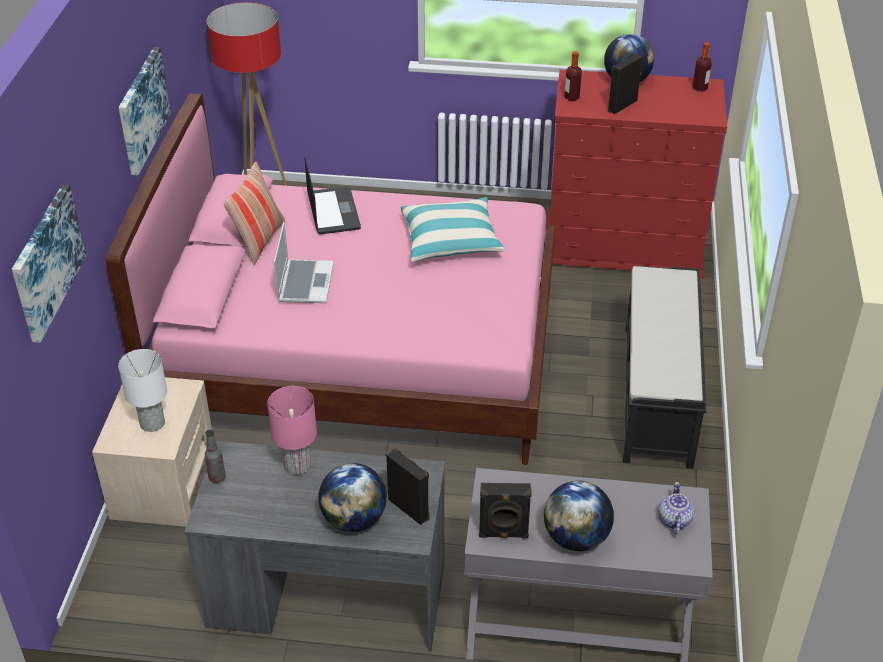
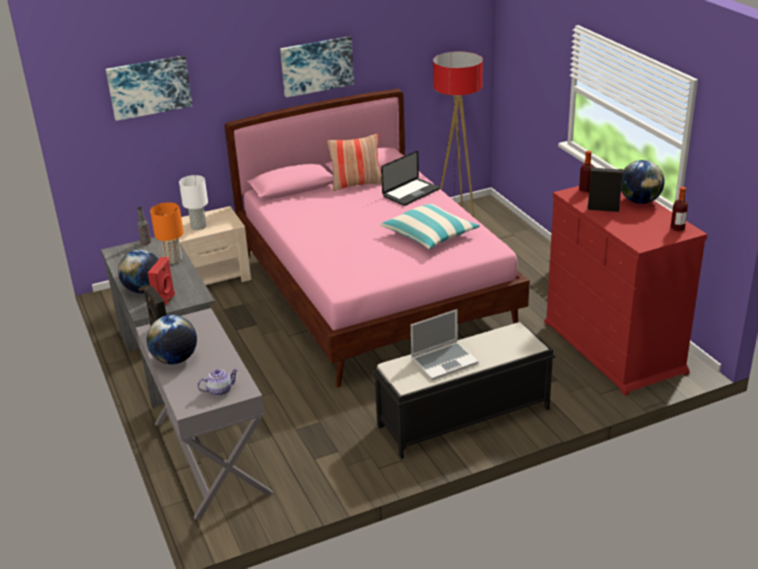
camera: 60 degrees right, 10 degrees down
(296, 466) = (172, 259): pink table lamp -> orange table lamp
(304, 282) = (333, 209): laptop -> laptop (444, 361)
(409, 508) = (165, 302): black speaker -> red speaker

